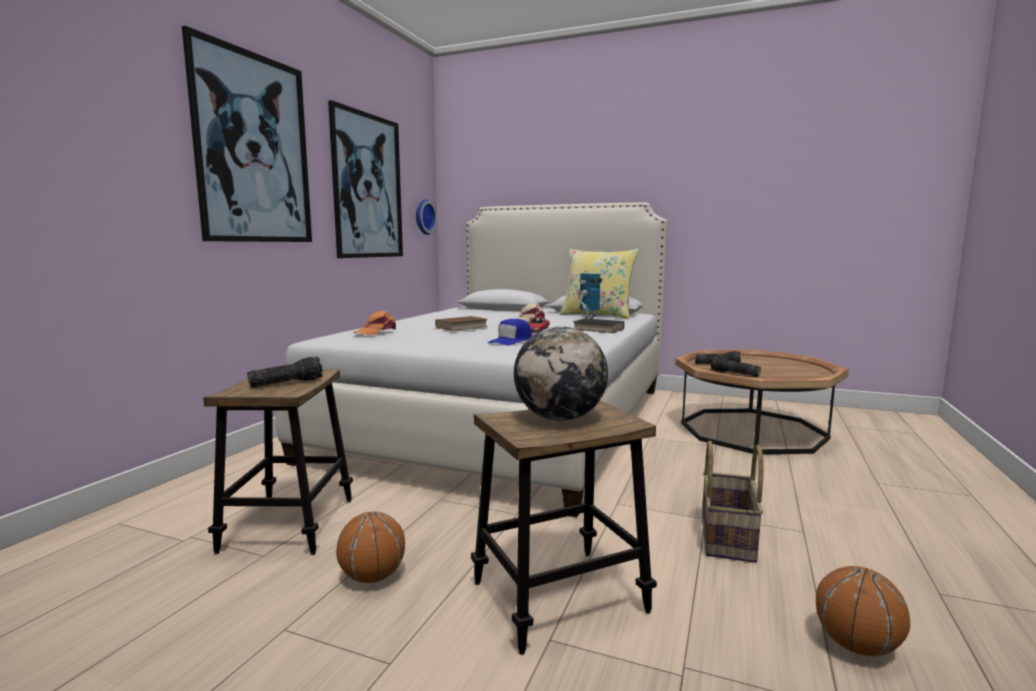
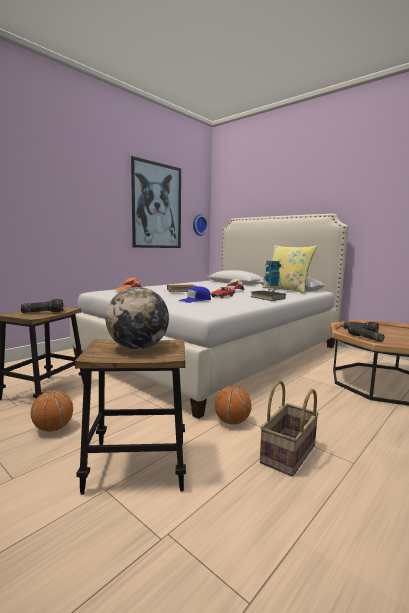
camera: 20 degrees right, 0 degrees up
(253, 149) = (79, 185): picture -> none
(856, 646) = (311, 561): basketball -> basketball (232, 422)

